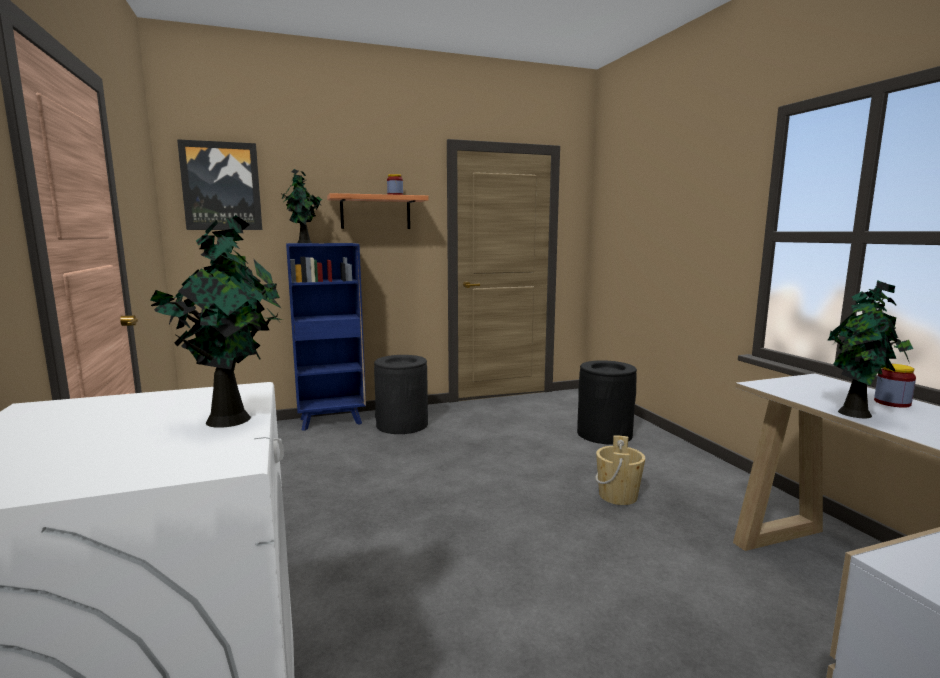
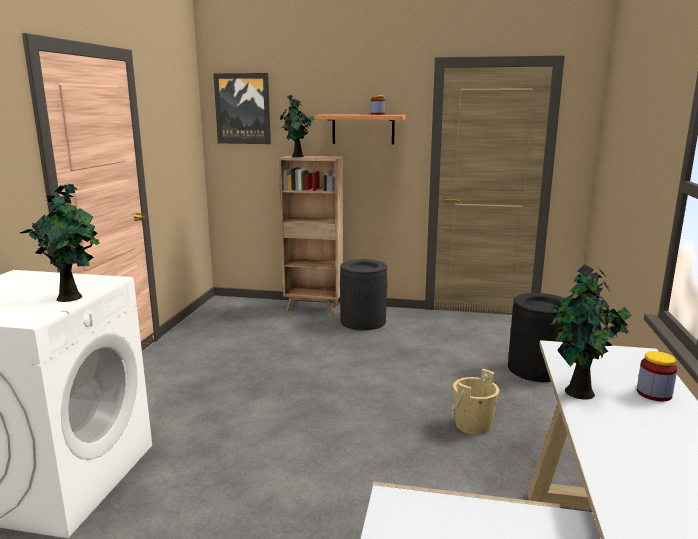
camera: 30 degrees right, 5 degrees up
(332, 421) = (314, 308): blue bookcase -> brown bookcase

